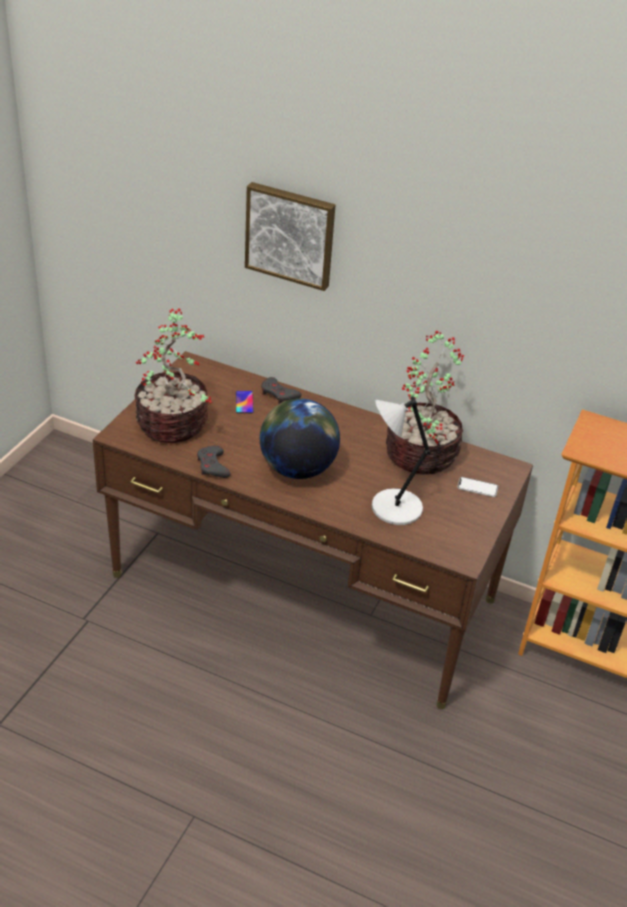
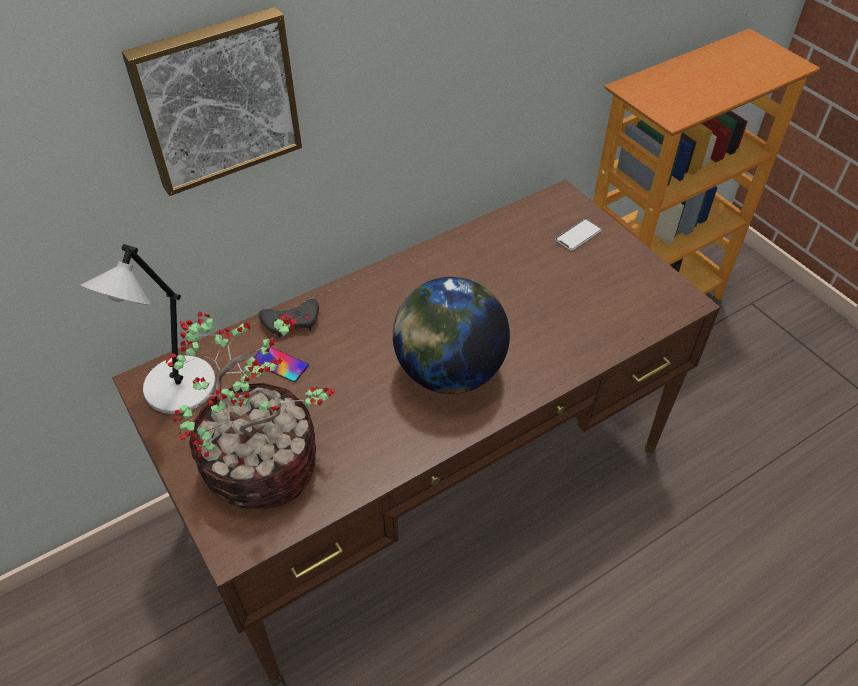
camera: 55 degrees left, 10 degrees up
(213, 466) = (384, 458): grey game controller -> none
(393, 508) = (573, 318): grey table lamp -> grey table lamp (177, 389)
(421, 453) = (493, 250): potted plant -> none

